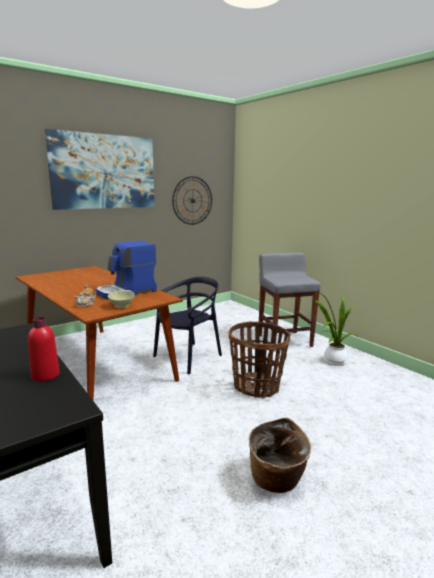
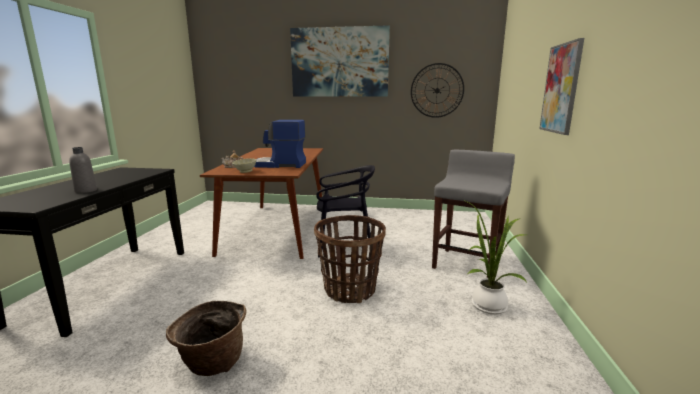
camera: 45 degrees right, 0 degrees up
(45, 375) = (86, 191): red bottle -> grey bottle
(338, 208) = (561, 88): none -> picture

